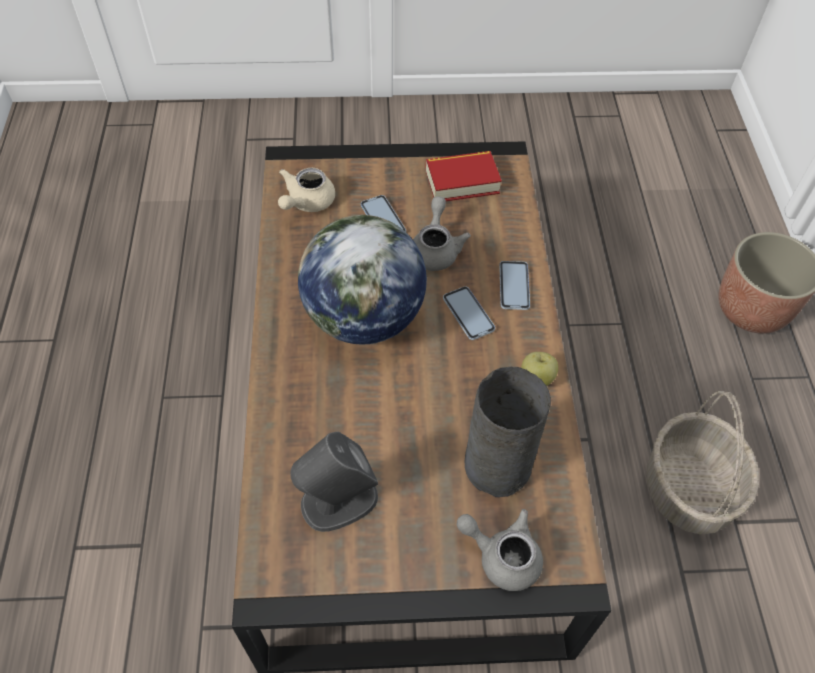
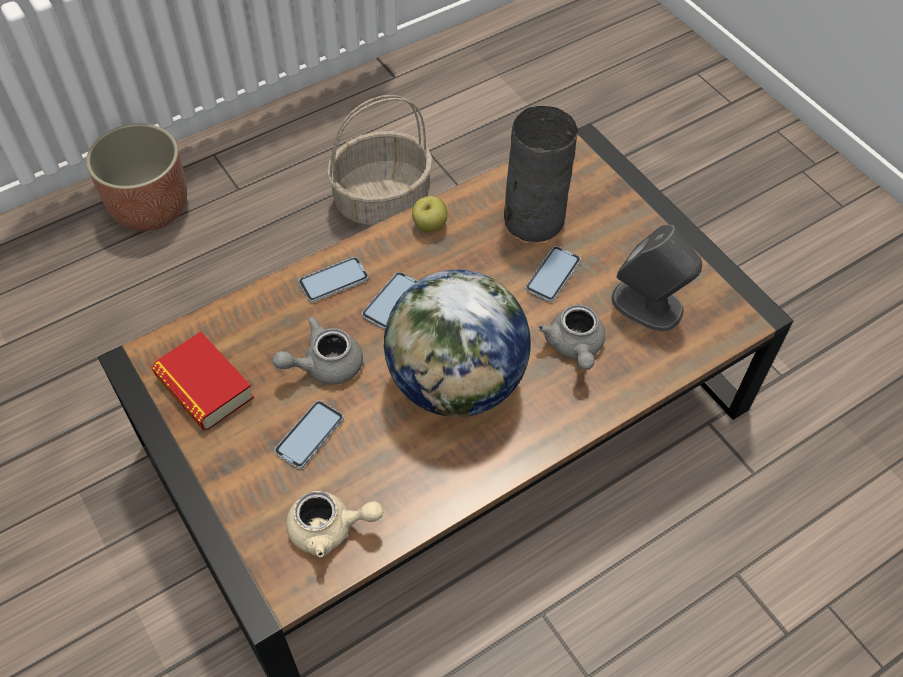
camera: 120 degrees left, 0 degrees up
(422, 443) = (553, 275): none -> phone
(502, 556) = (603, 189): grey teapot -> grey teapot (574, 347)

